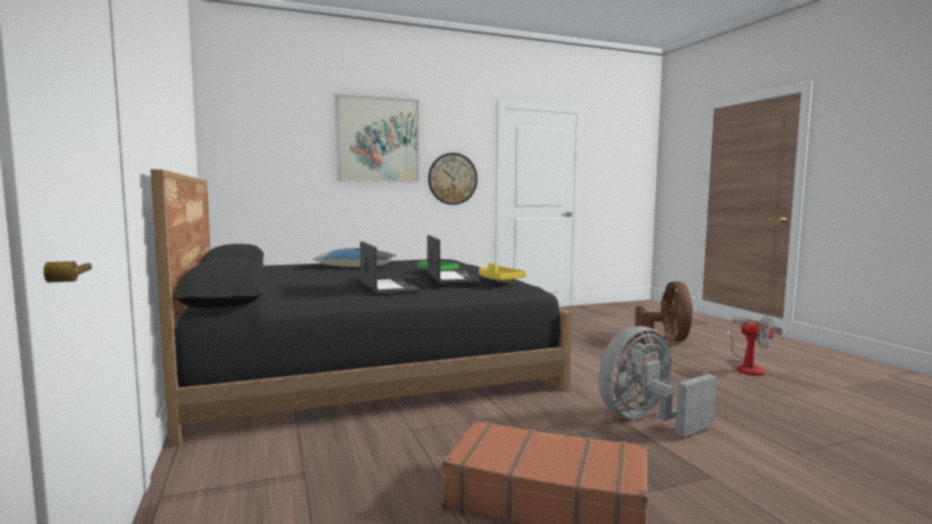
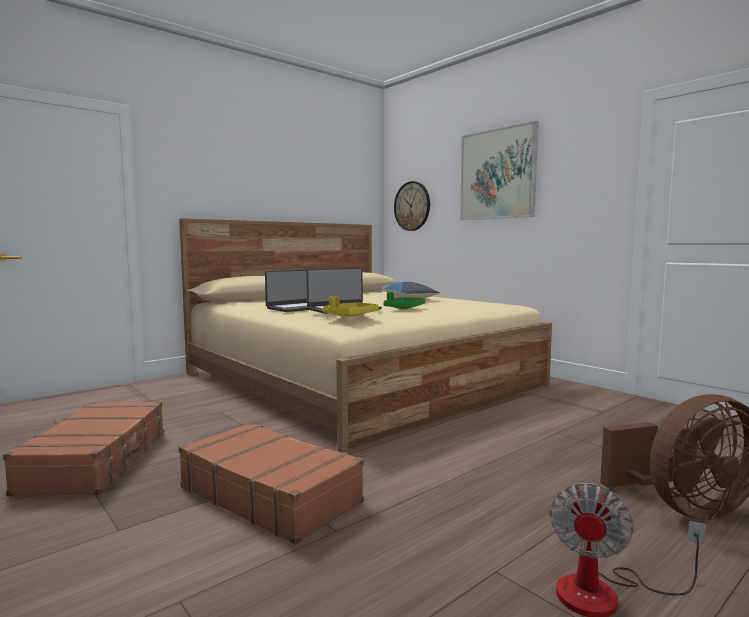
camera: 70 degrees right, 0 degrees up
(362, 361) = (360, 379): black bed -> beige bed
(452, 179) = (574, 210): wall clock -> wall clock (412, 206)
(646, 419) = (270, 494): grey fan -> brown suitcase

